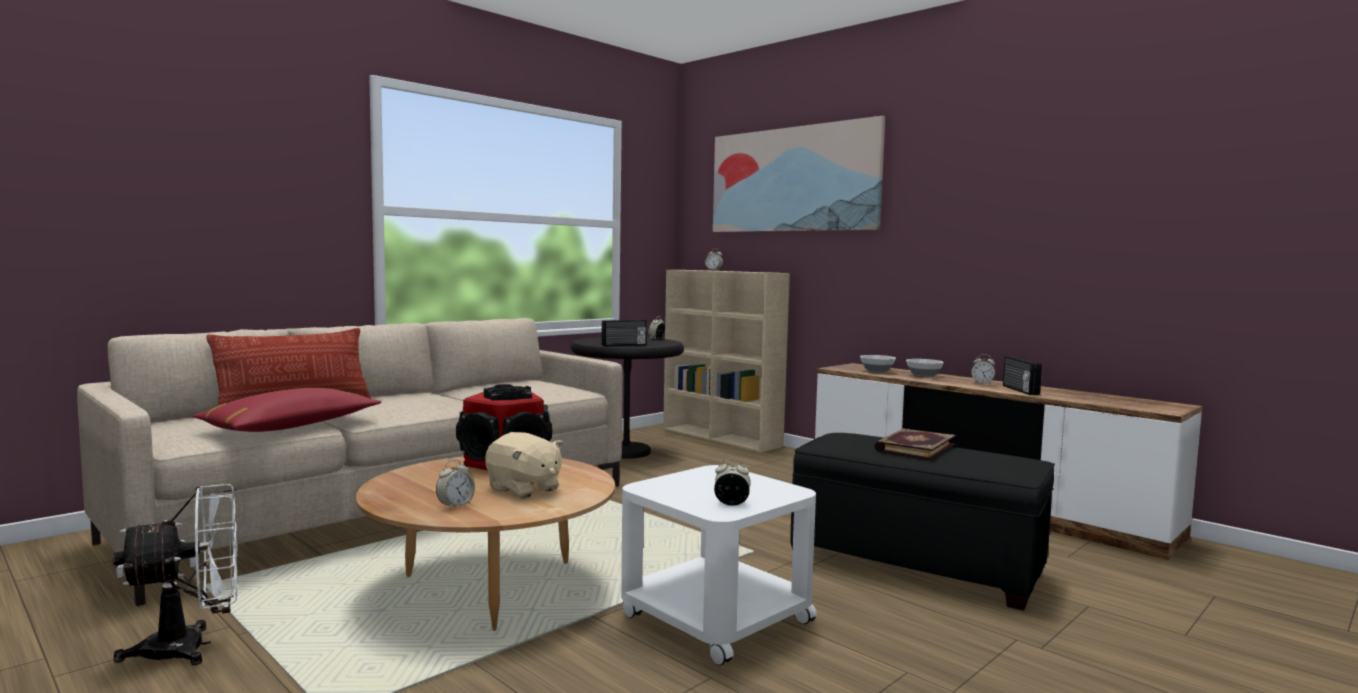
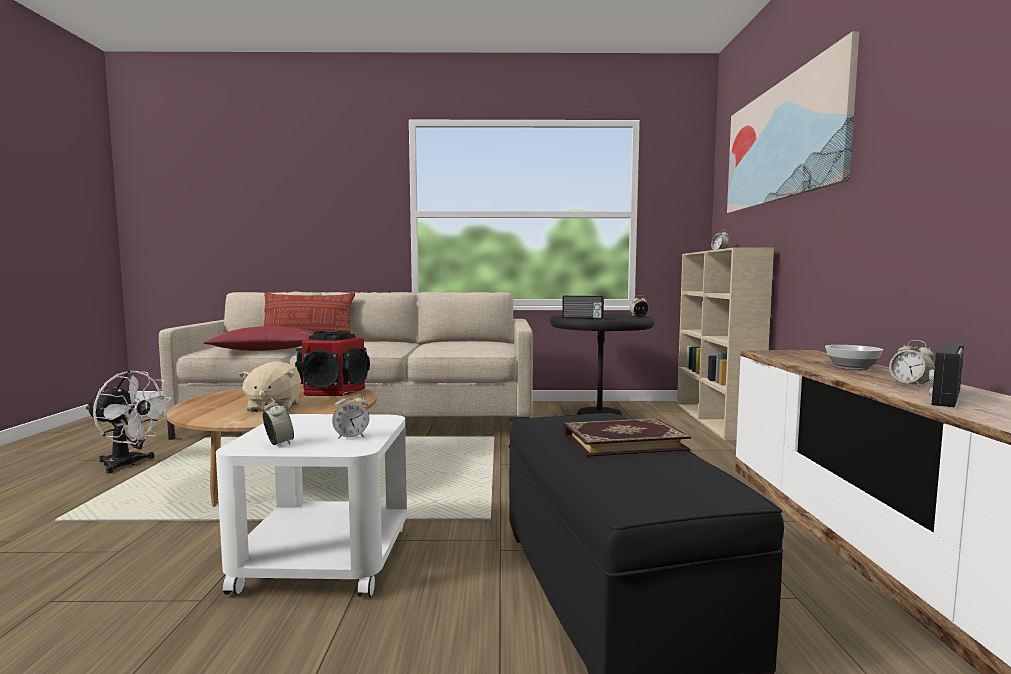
camera: 45 degrees right, 0 degrees up
(455, 505) = (212, 407): alarm clock -> alarm clock (351, 436)
(876, 371) = (802, 358): bowl -> none

